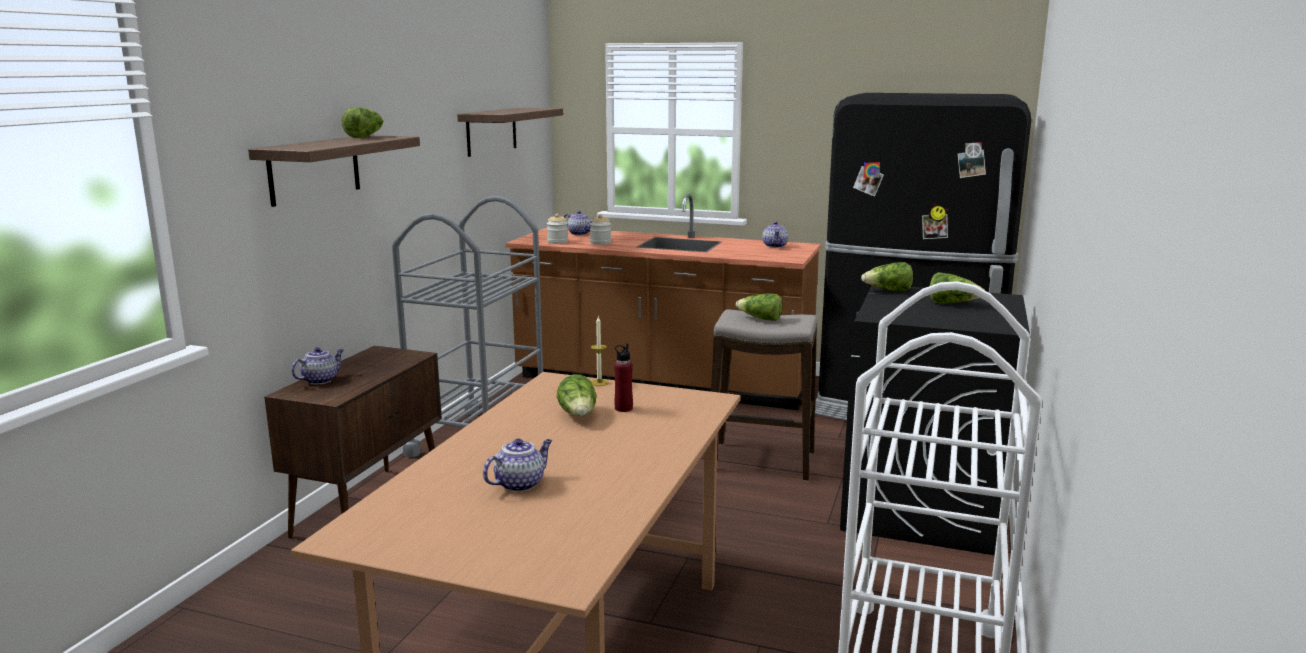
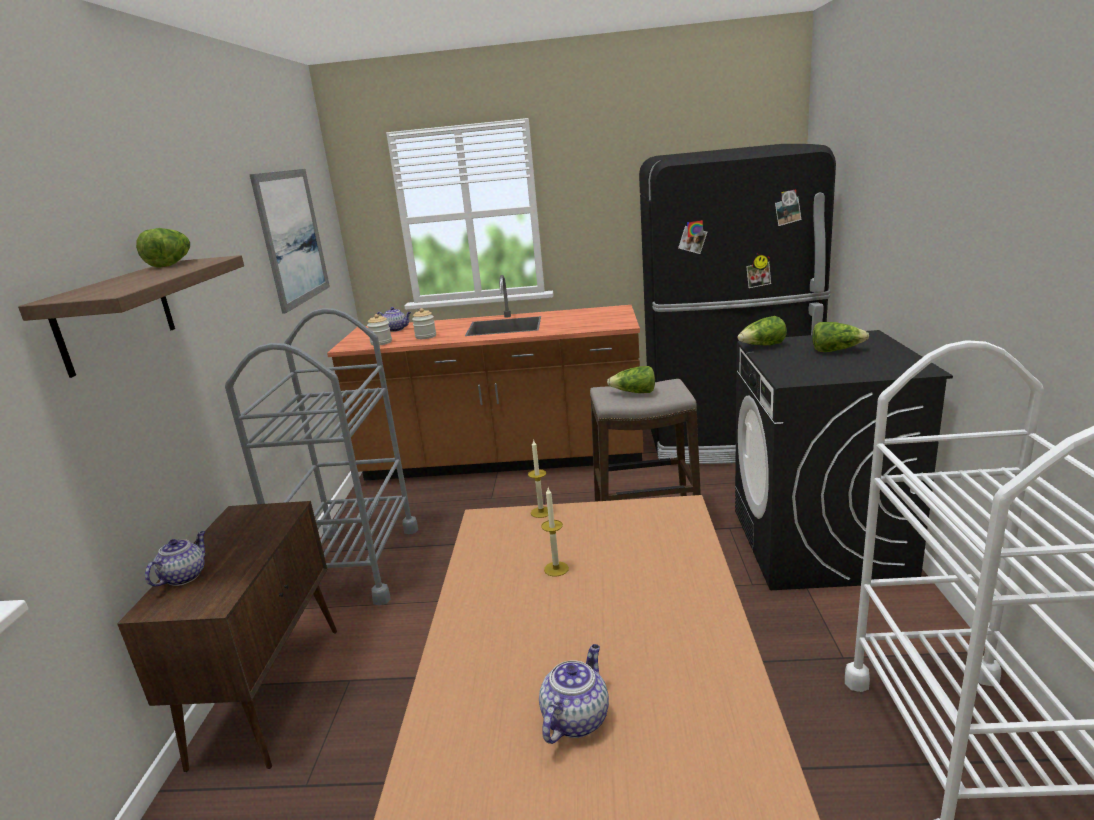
camera: 15 degrees left, 5 degrees up
(491, 131) = (292, 237): shelf -> picture
(578, 415) = (556, 569): lettuce -> candle
(623, 408) = (598, 545): red bottle -> none
(775, 246) = (594, 313): teapot -> none

